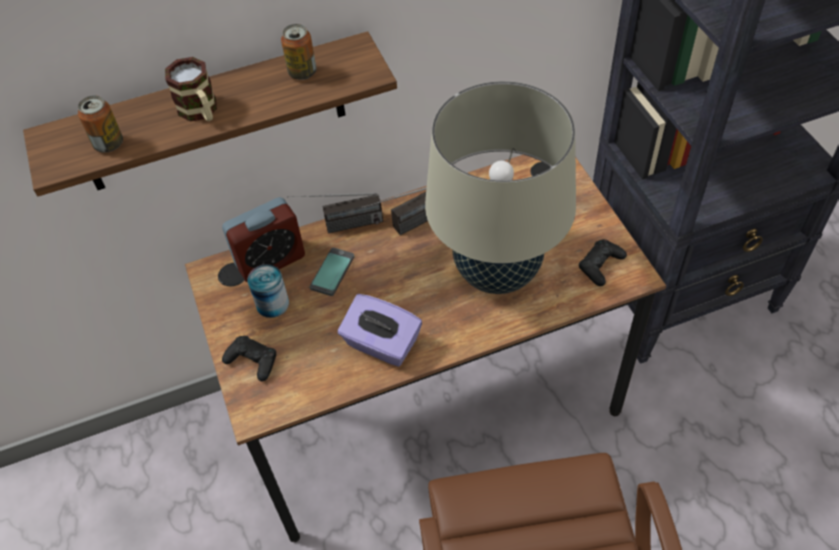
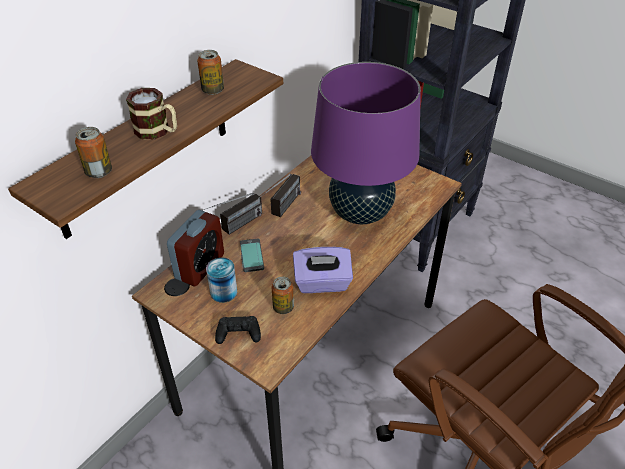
camera: 35 degrees left, 10 degrees down
(318, 353) = (283, 307): none -> can
(497, 271) = (360, 213): beige table lamp -> purple table lamp
(600, 265) = (417, 187): black game controller -> none

